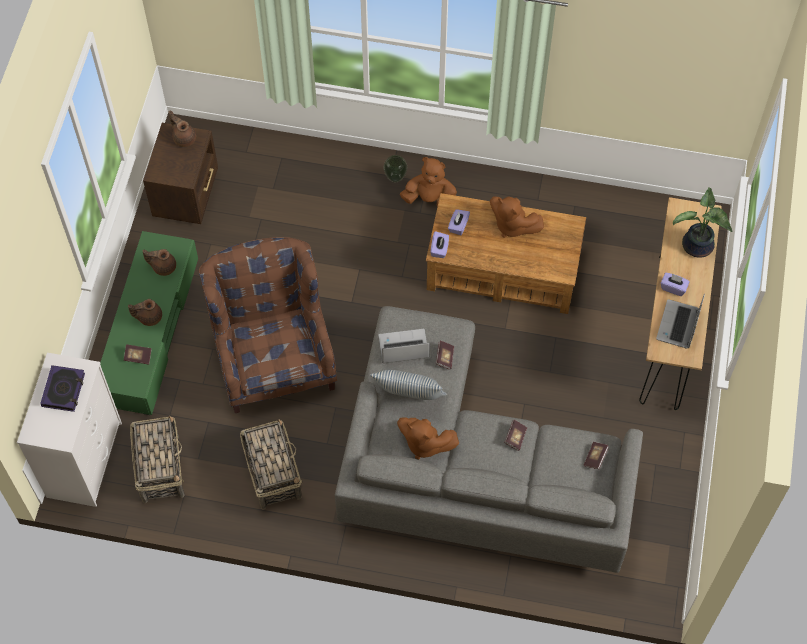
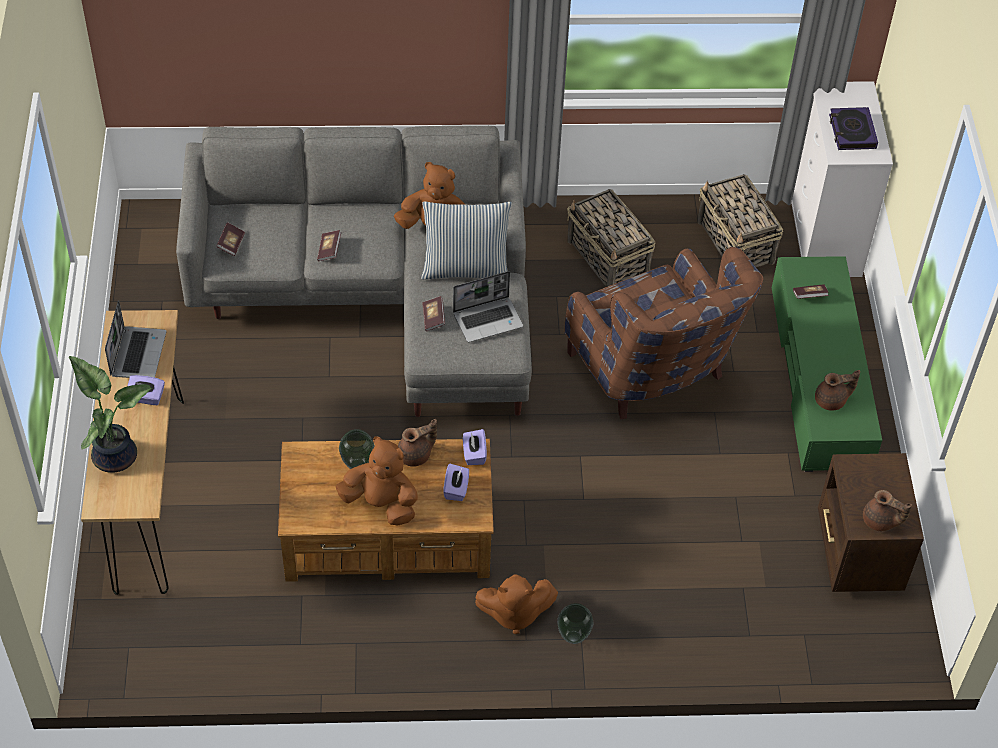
camera: 165 degrees right, 10 degrees down
(149, 317) = (819, 340): brown teapot -> brown teapot (416, 455)
(523, 256) = (357, 465): none -> vase

